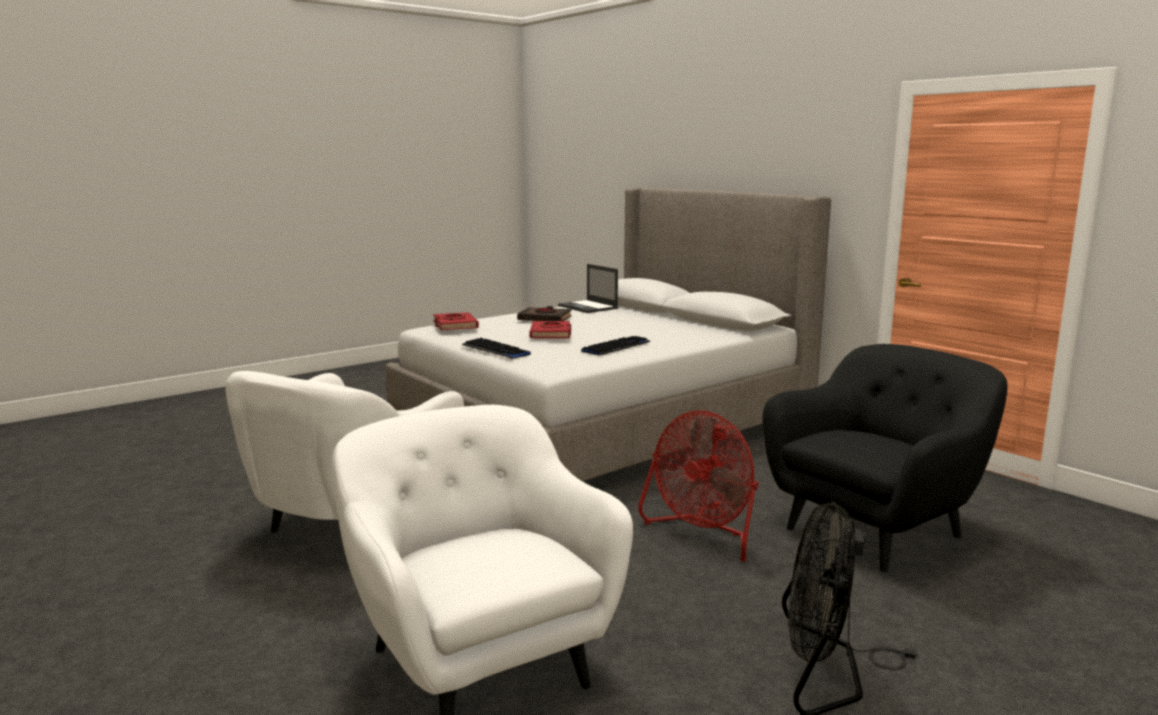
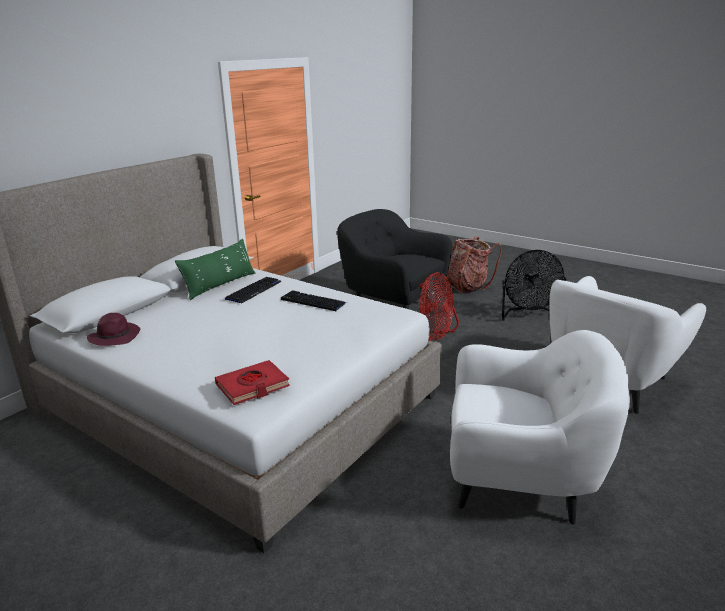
camera: 105 degrees left, 10 degrees up
(495, 350) = (351, 344): keyboard -> keyboard (254, 291)
(545, 319) = (197, 346): black book -> none
(551, 334) = (275, 331): red book -> none
(588, 307) = (115, 336): laptop -> purple hat
(692, 326) = (220, 285): none -> green pillow
(1011, 629) = (466, 286): none -> backpack

